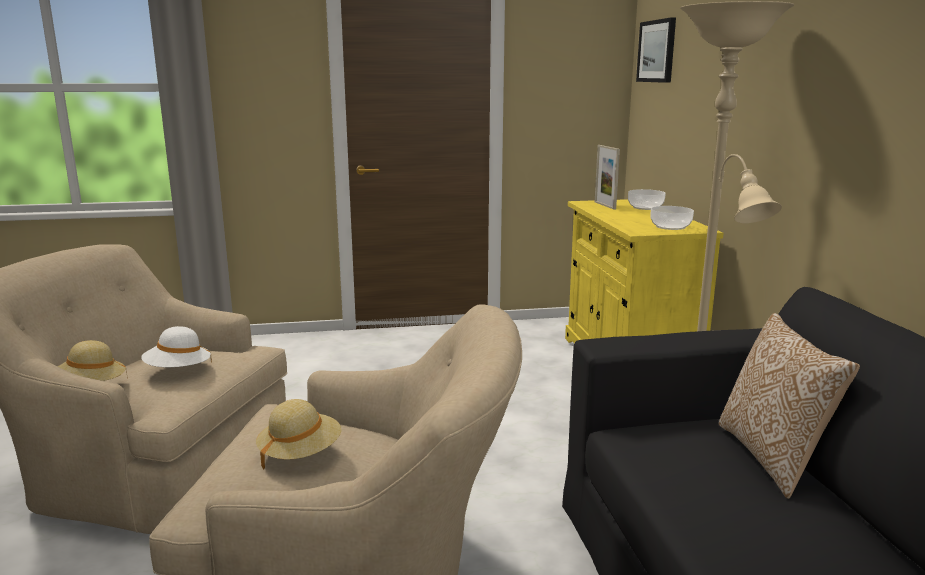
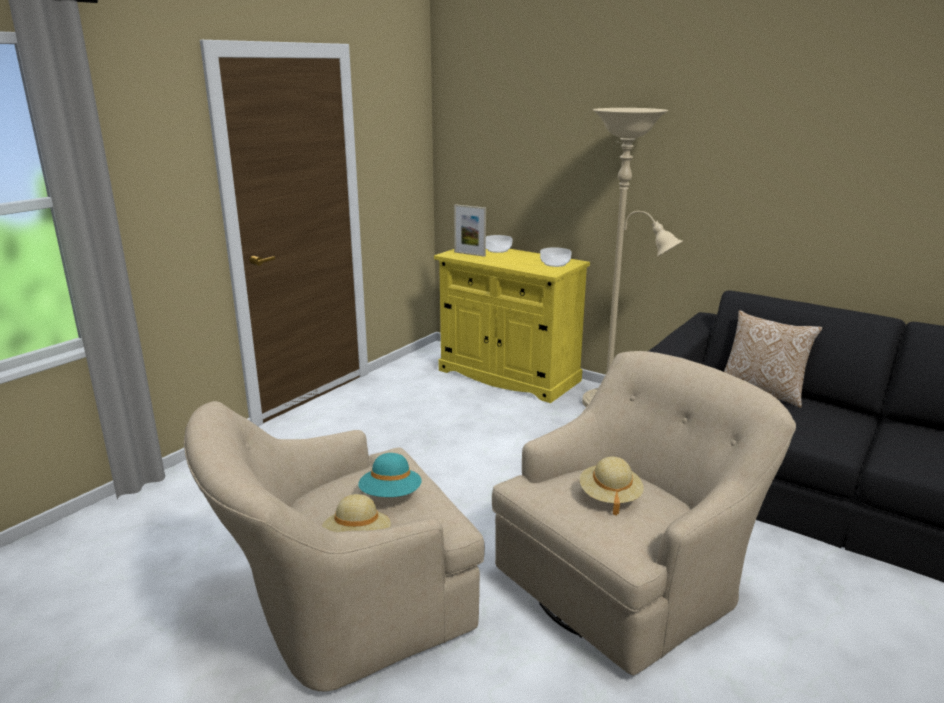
camera: 45 degrees left, 5 degrees up
(178, 371) = (391, 495): white hat -> turquoise hat
(657, 51) = (473, 121): picture -> none

